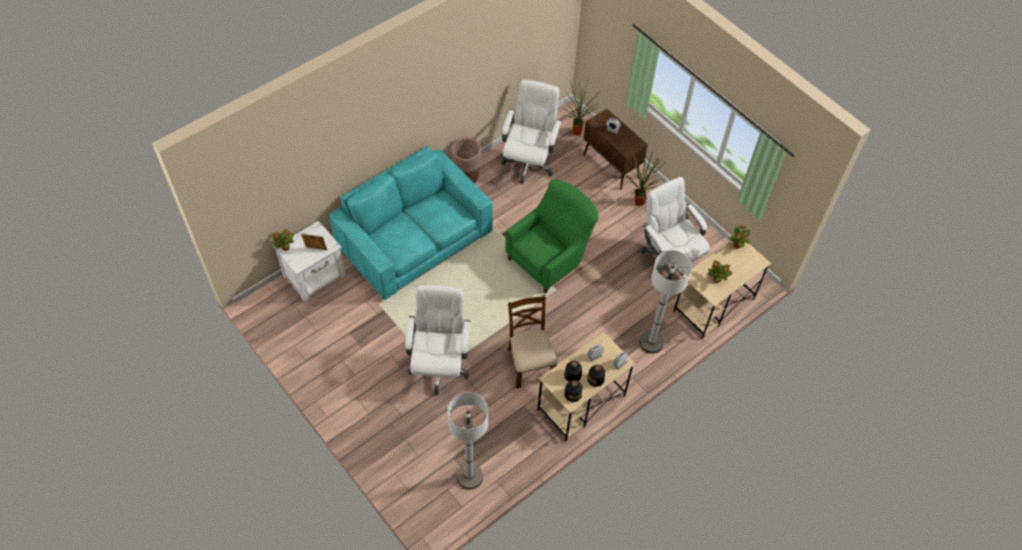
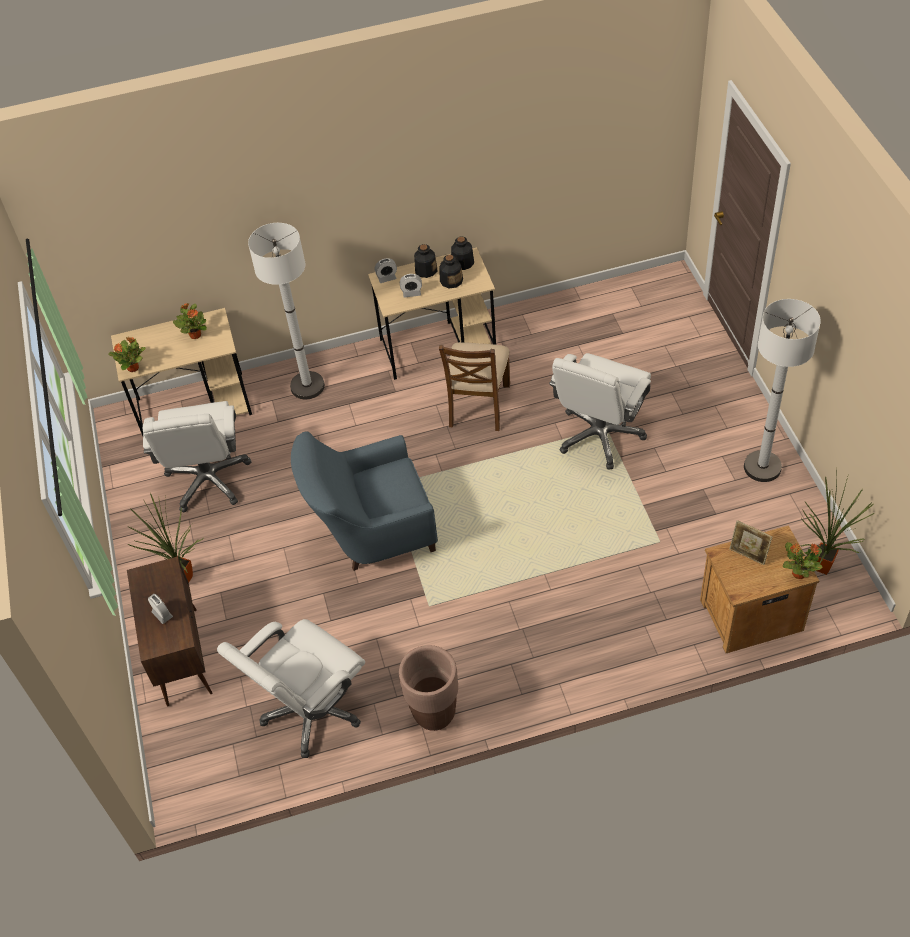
camera: 150 degrees left, 5 degrees down
(315, 276) = (749, 614): white nightstand -> brown nightstand
(414, 238) = (567, 631): turquoise sofa -> none
(469, 476) = (610, 311): white floor lamp -> white floor lamp (762, 467)
(550, 258) = (372, 533): green armchair -> blue armchair
(576, 134) = (195, 742): potted plant -> potted plant (824, 565)

